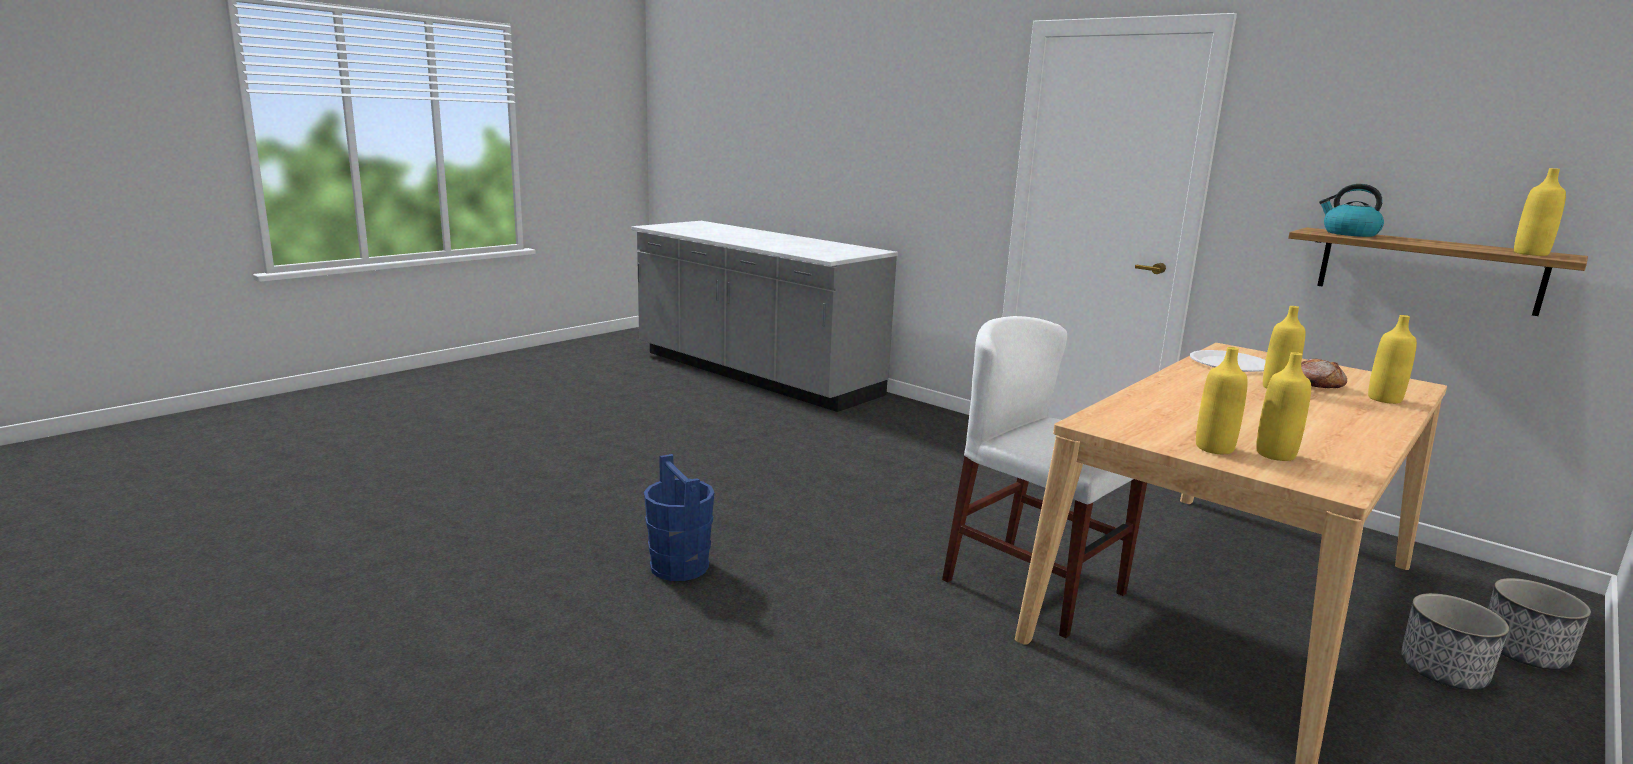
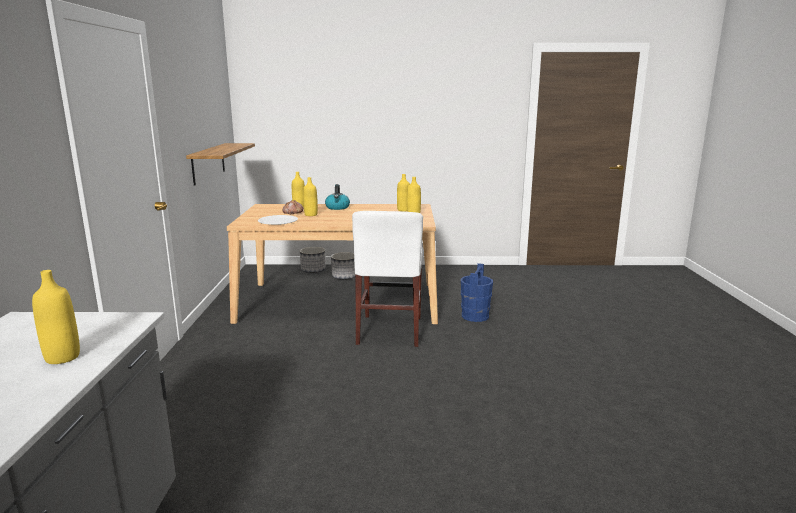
camera: 130 degrees left, 0 degrees up
(679, 566) = (531, 407): blue bucket -> blue bucket (475, 316)
(1349, 233) = (210, 152): kettle -> kettle (337, 207)
(1530, 254) = (239, 144): yellow bottle -> yellow bottle (62, 357)

